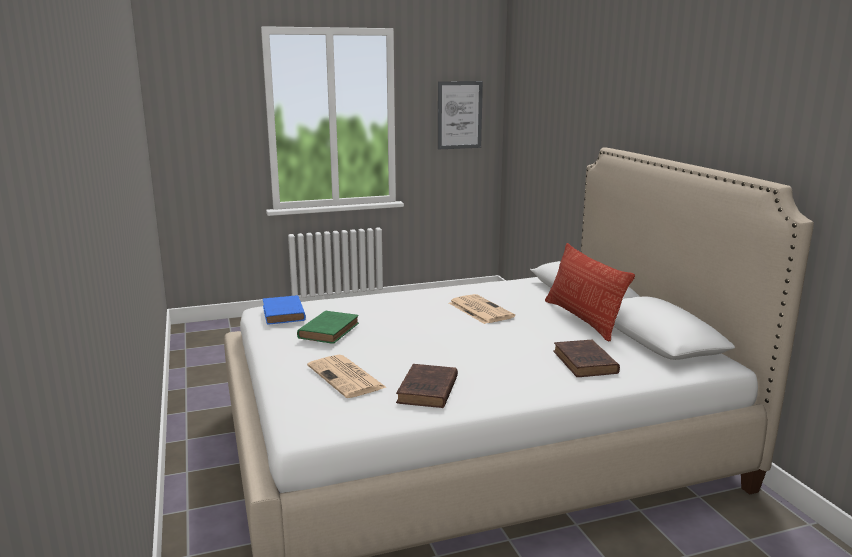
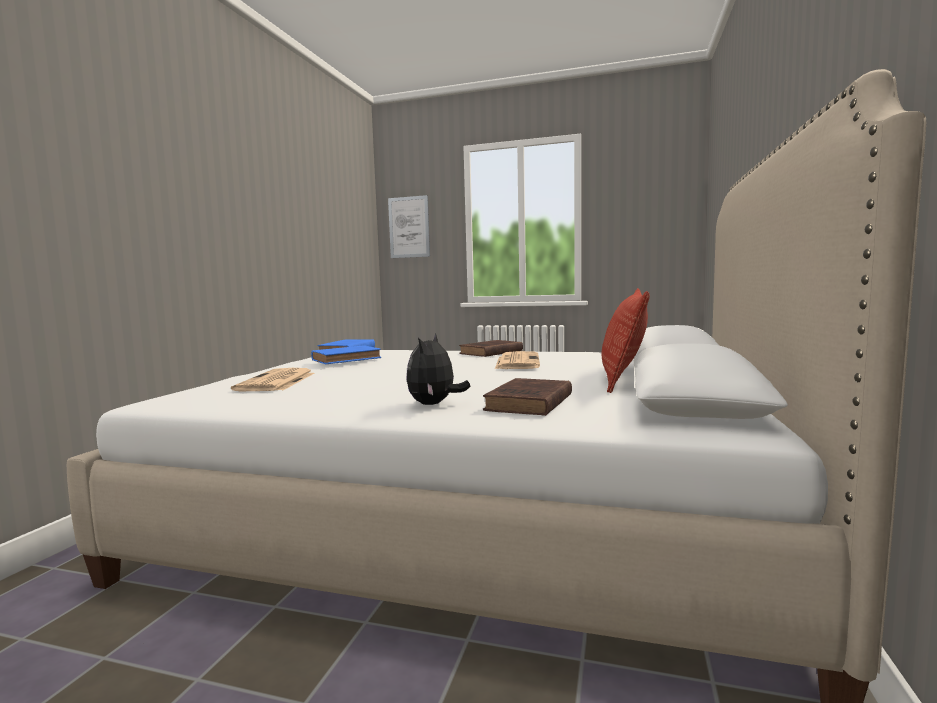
camera: 35 degrees right, 10 degrees down
(329, 330) = (348, 359): green book -> blue book
(427, 391) = (306, 397): brown book -> brown book (490, 352)
(459, 115) = (652, 213): picture -> picture (409, 227)
(534, 378) = (434, 404): none -> plush toy

